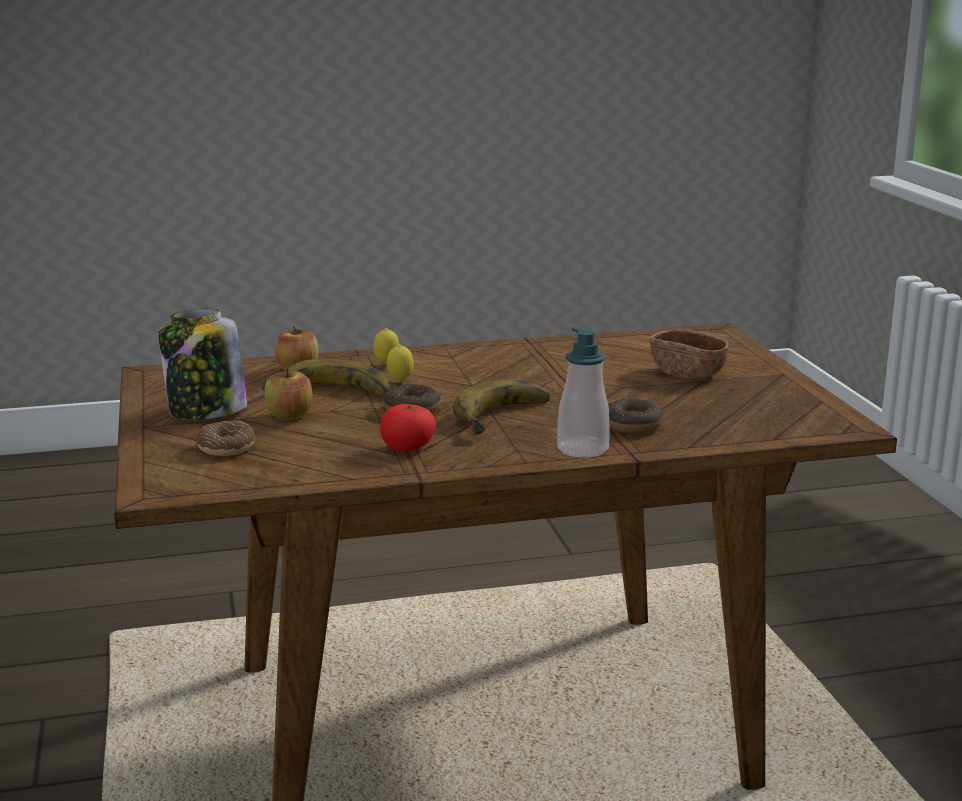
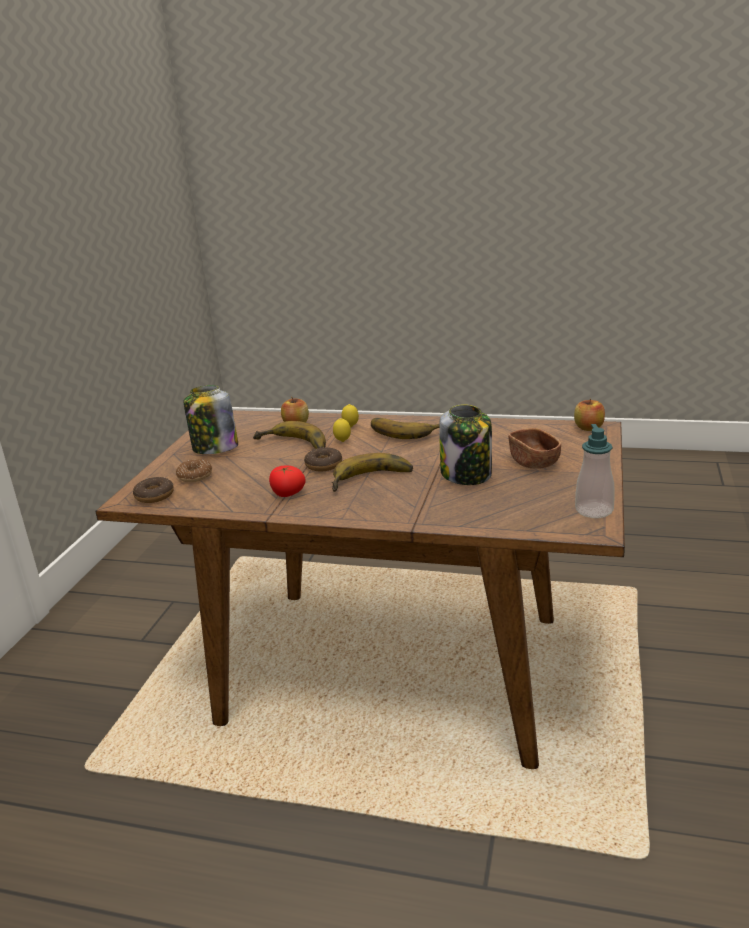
camera: 30 degrees right, 5 degrees up
(289, 416) = (253, 458): apple -> apple (588, 428)
(473, 358) = (406, 430): none -> banana
(582, 449) = (388, 514): soap dispenser -> soap dispenser (594, 510)
(624, 395) = (467, 475): none -> jar
(632, 425) = (443, 500): donut -> donut (154, 496)

